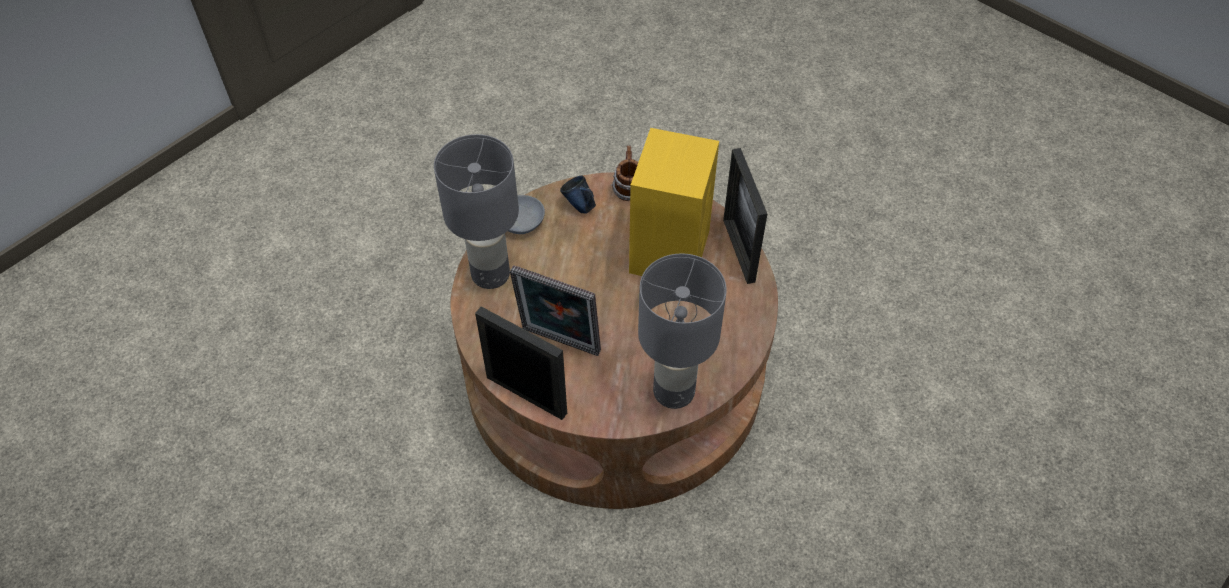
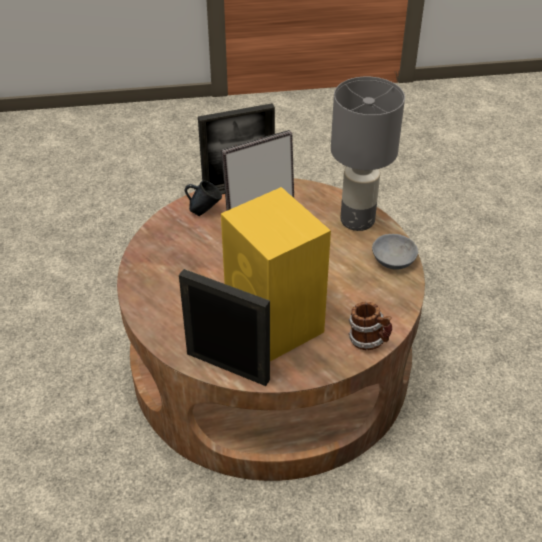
camera: 130 degrees right, 10 degrees down
(579, 207) = (377, 299): blue mug -> blue mug (204, 211)
(675, 391) = (157, 251): grey table lamp -> none

